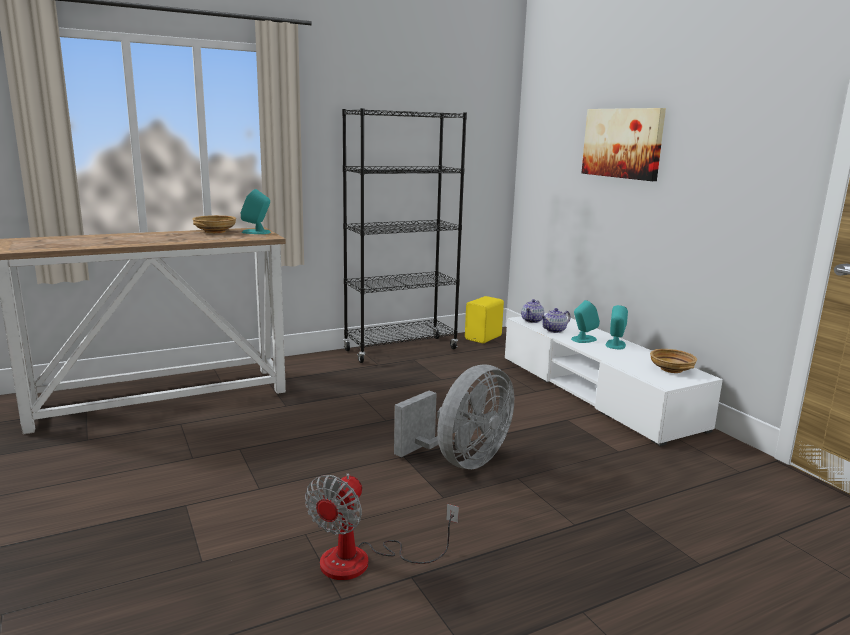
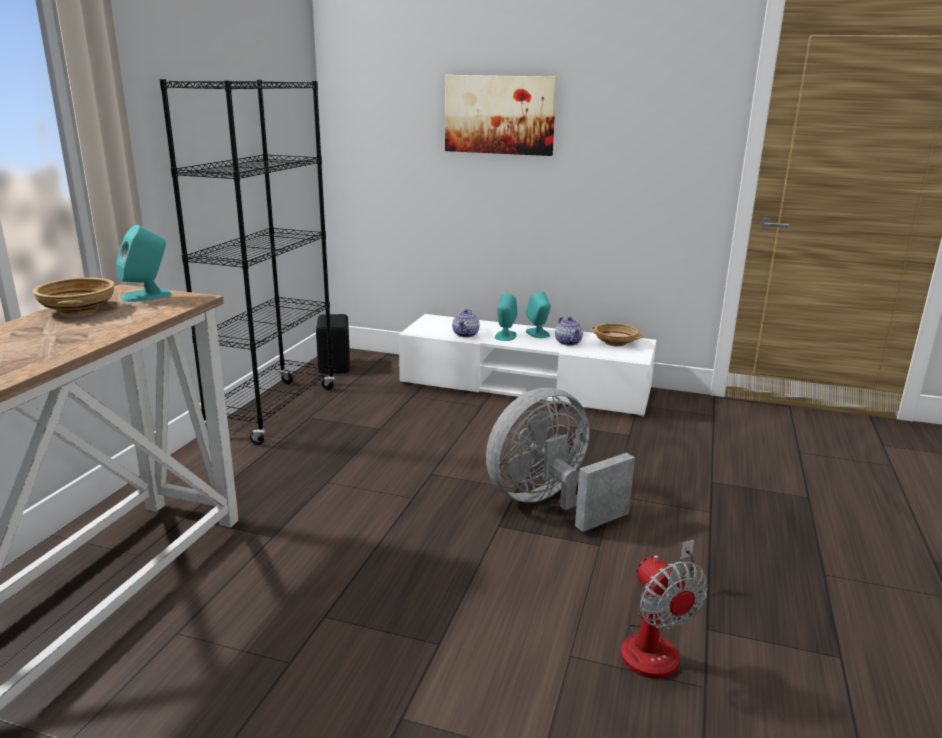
camera: 45 degrees left, 5 degrees up
(461, 461) = (549, 503): grey fan -> grey fan turned 120 degrees counterclockwise
(484, 338) = (336, 366): yellow speaker -> black speaker
(532, 320) = (426, 330): teapot -> teapot (568, 342)

